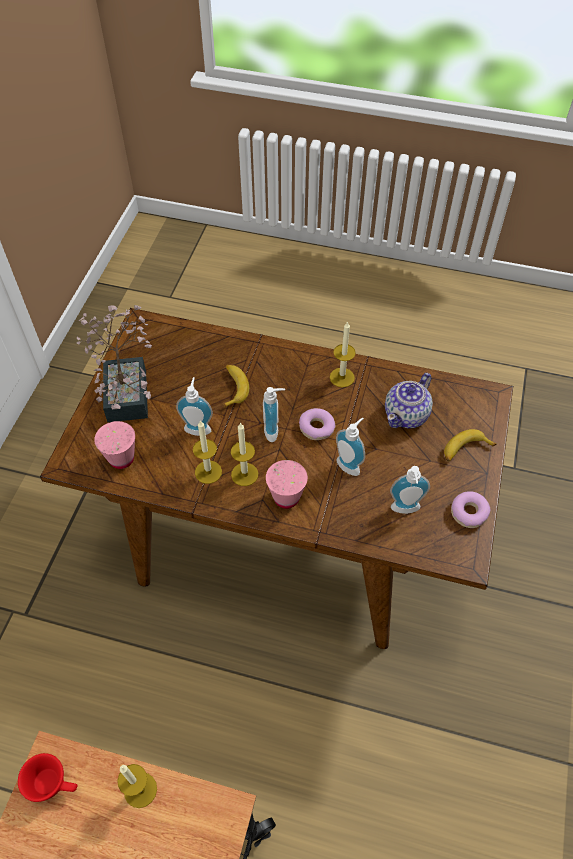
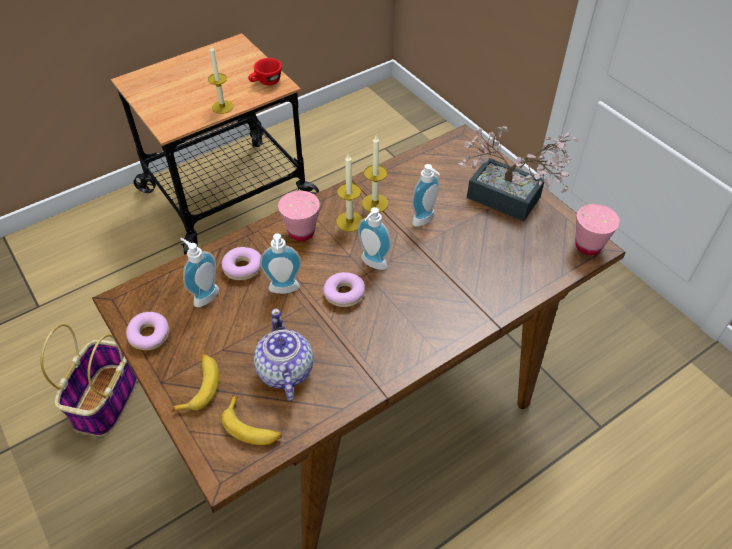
camera: 130 degrees right, 5 degrees down
(121, 459) = (438, 166): pink cup -> pink cup (588, 246)
(233, 387) = (448, 266): banana -> banana (252, 427)
(342, 377) = (381, 354): candle -> none
(358, 507) = (243, 268): none -> donut
(462, 733) = (106, 399): none -> basket

